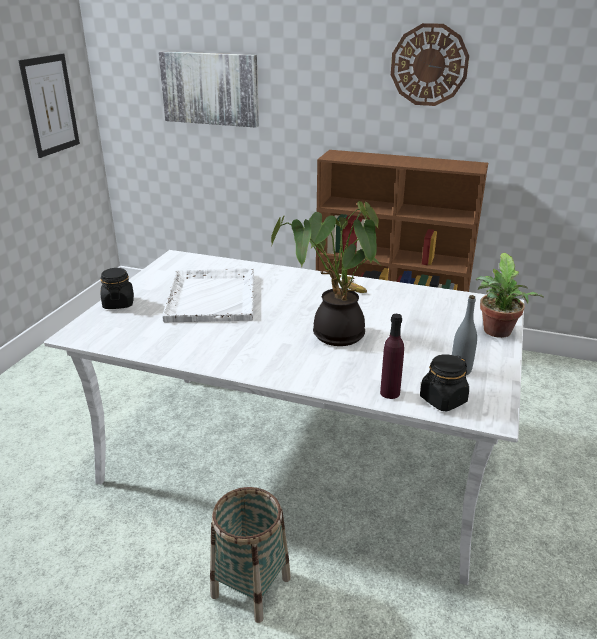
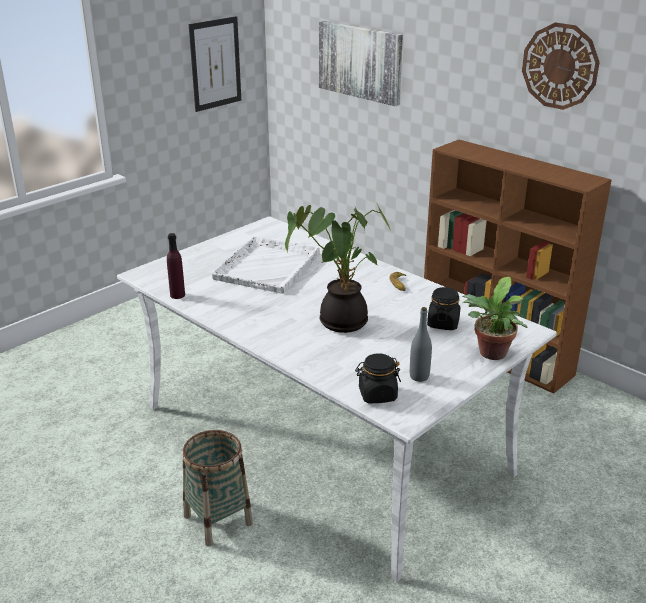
camera: 25 degrees right, 0 degrees up
(118, 303) = (191, 256): black jar -> black jar (443, 323)
(390, 393) = (339, 378): purple bottle -> purple bottle (177, 295)

